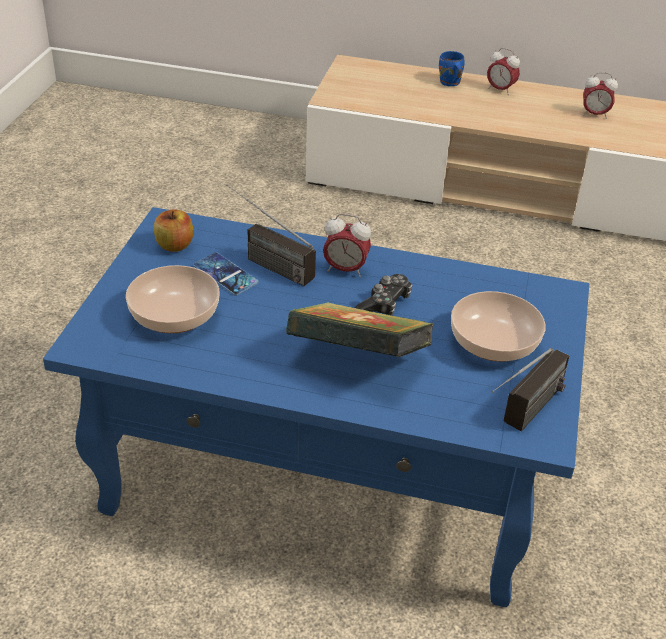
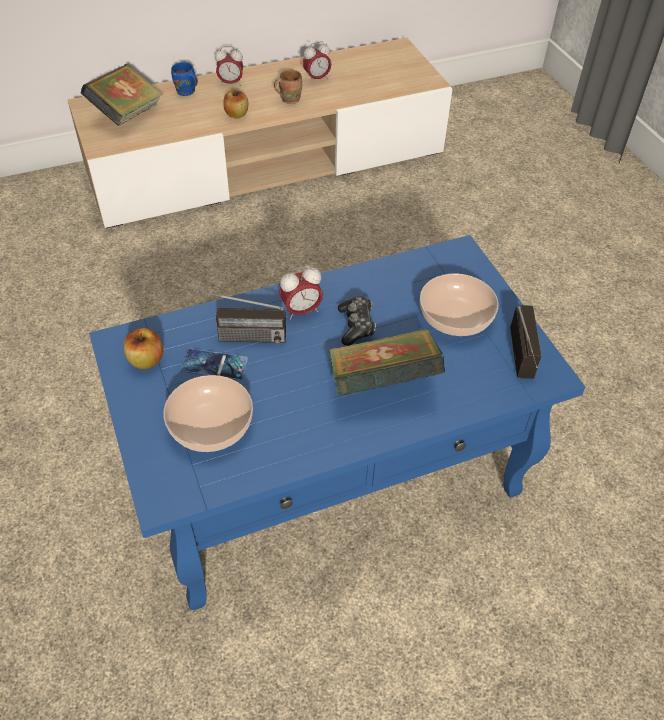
camera: 35 degrees left, 10 degrees up
(377, 82) = (126, 114): none -> book
(480, 116) = (236, 114): none -> apple
(547, 121) = (289, 99): none -> brown mug

